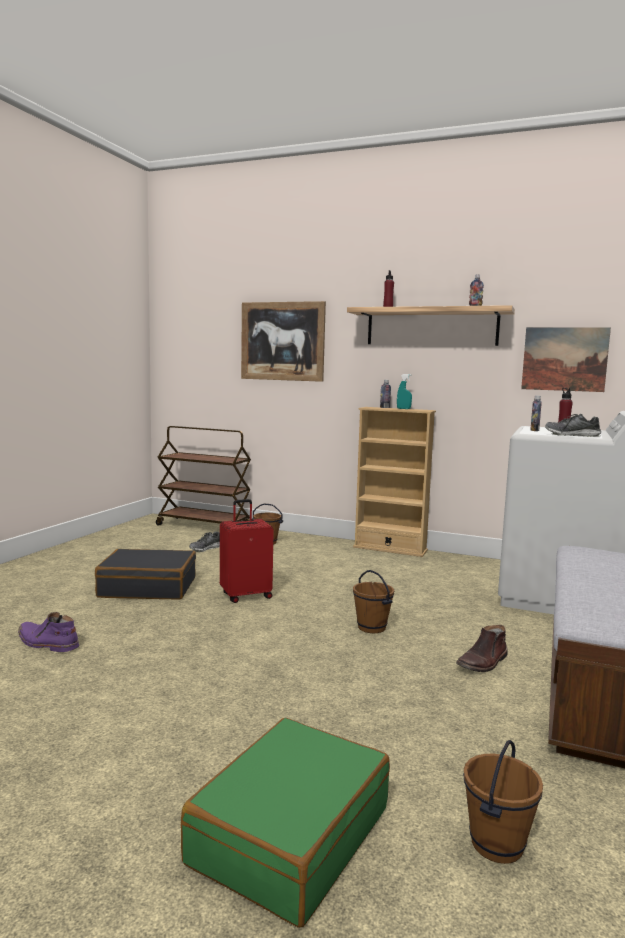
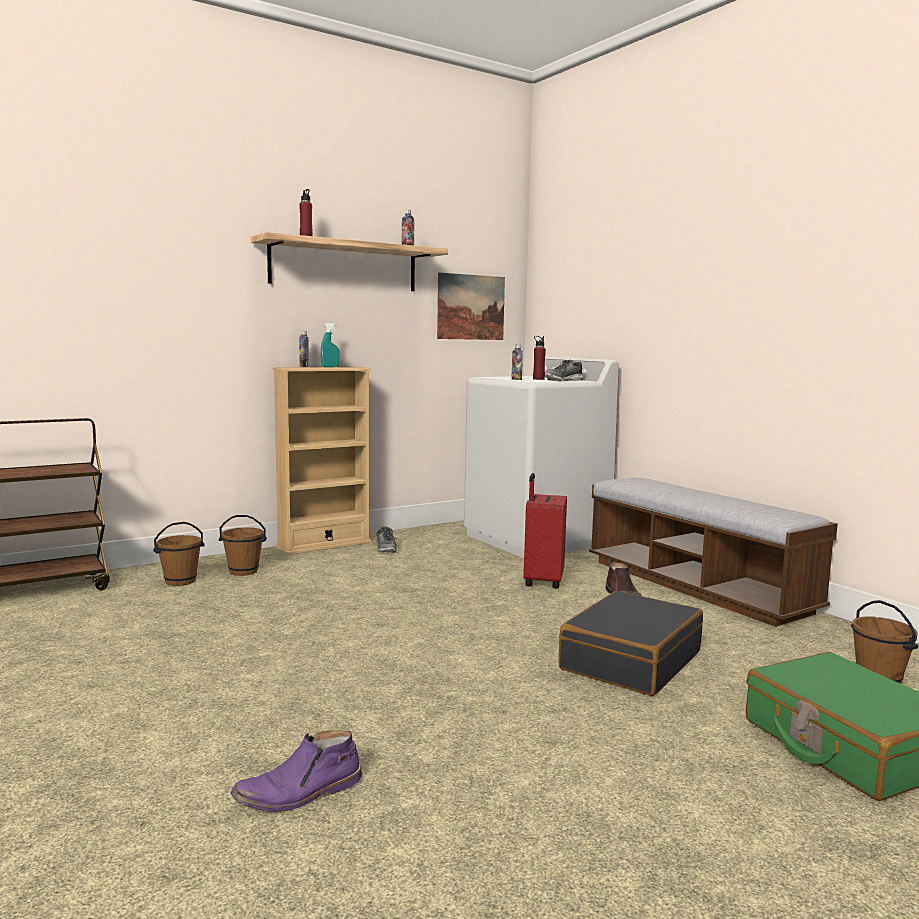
camera: 55 degrees left, 0 degrees up
(148, 587) = (204, 681): black suitcase -> black suitcase (630, 660)
(205, 548) = (123, 614): shoe -> shoe (386, 549)
(246, 595) = (337, 636): red suitcase -> red suitcase (542, 581)
(282, 341) = (133, 273): picture -> none
(372, 627) = (509, 611): brown bucket -> brown bucket (243, 571)

